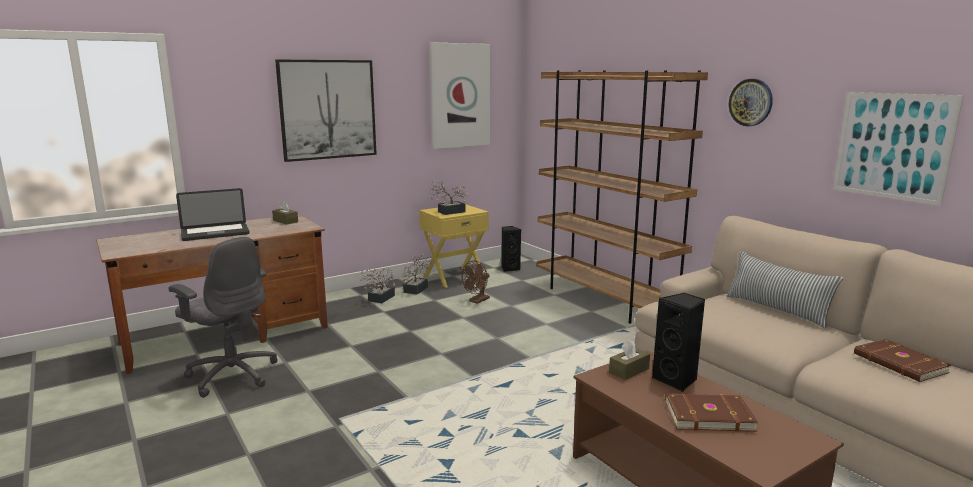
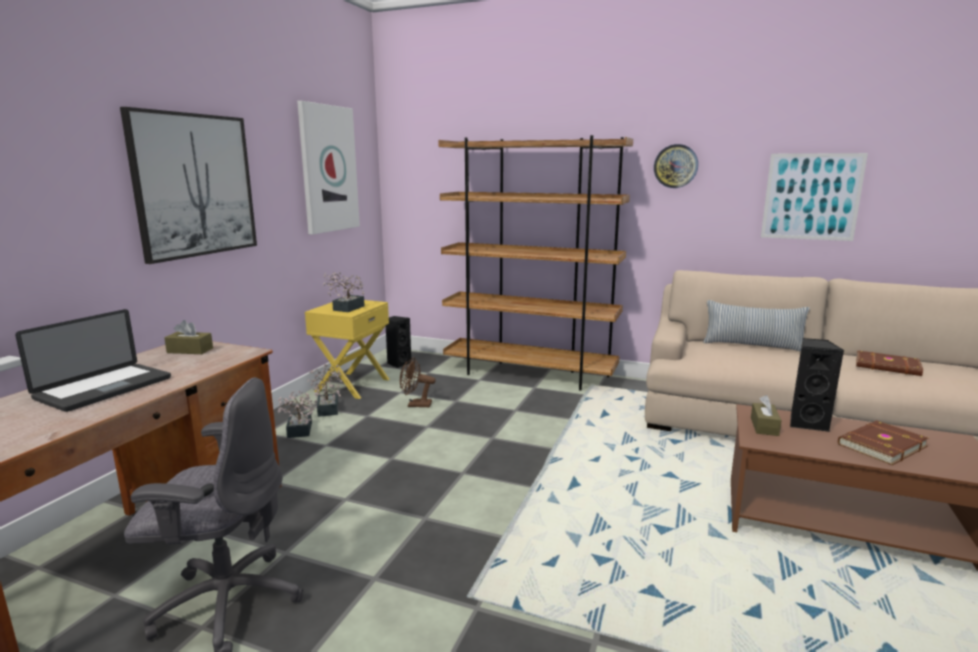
camera: 35 degrees left, 0 degrees up
(477, 301) = (415, 405): brown fan -> brown fan turned 90 degrees clockwise

